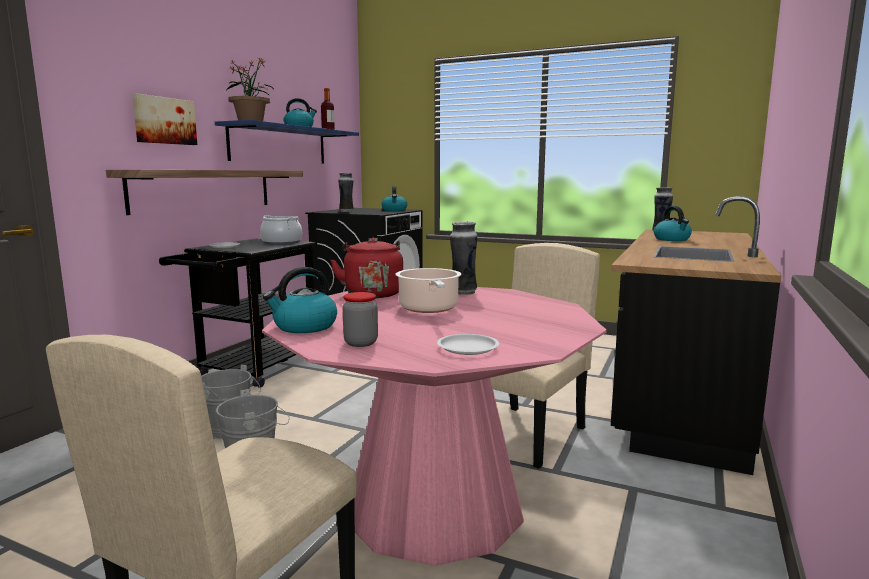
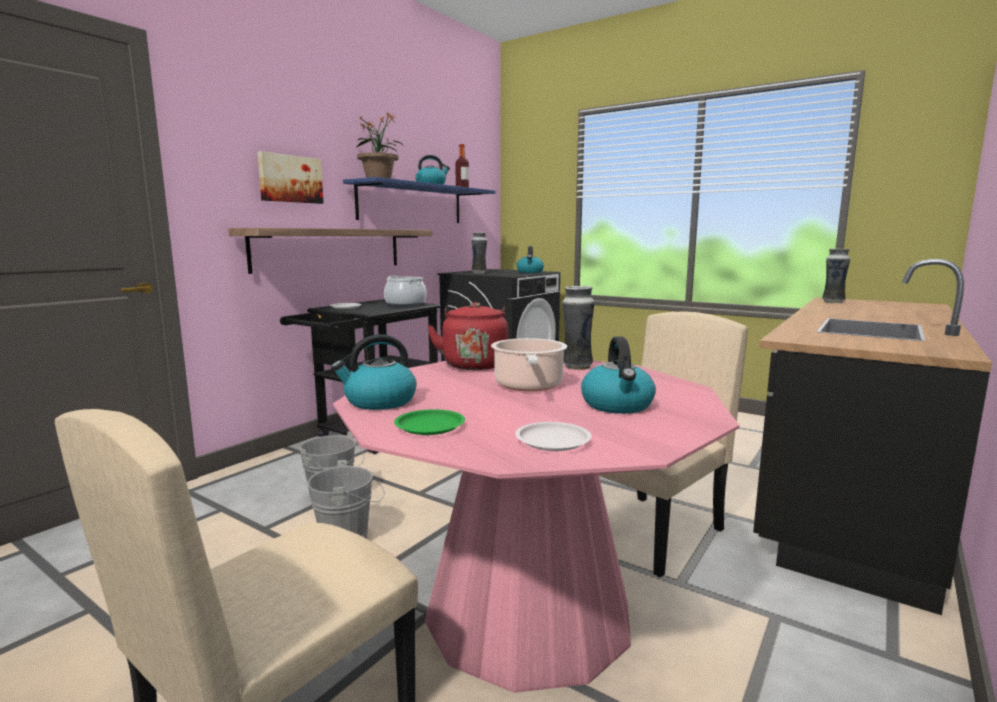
camera: 10 degrees right, 0 degrees up
(361, 343) = (430, 426): jar -> green plate
(672, 239) = (846, 310): kettle -> kettle (618, 405)

